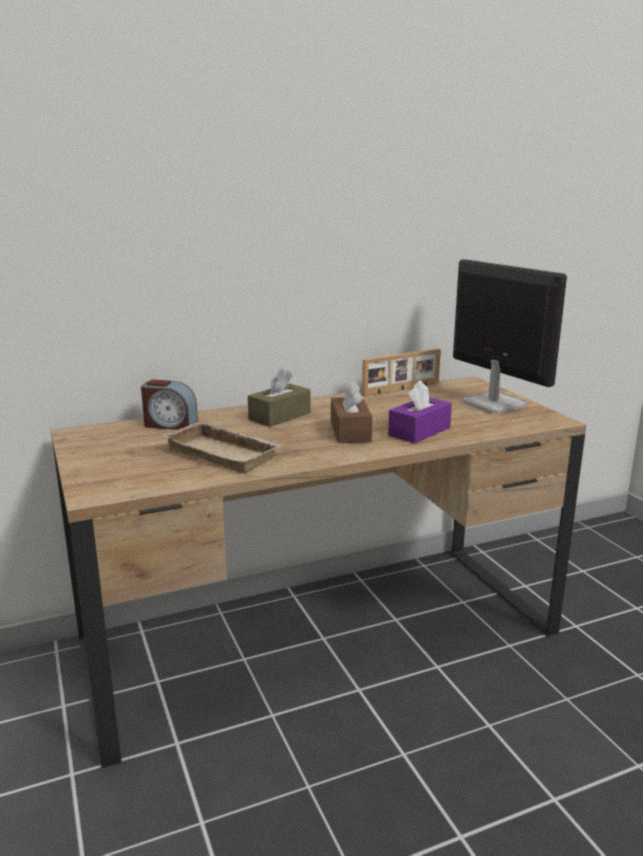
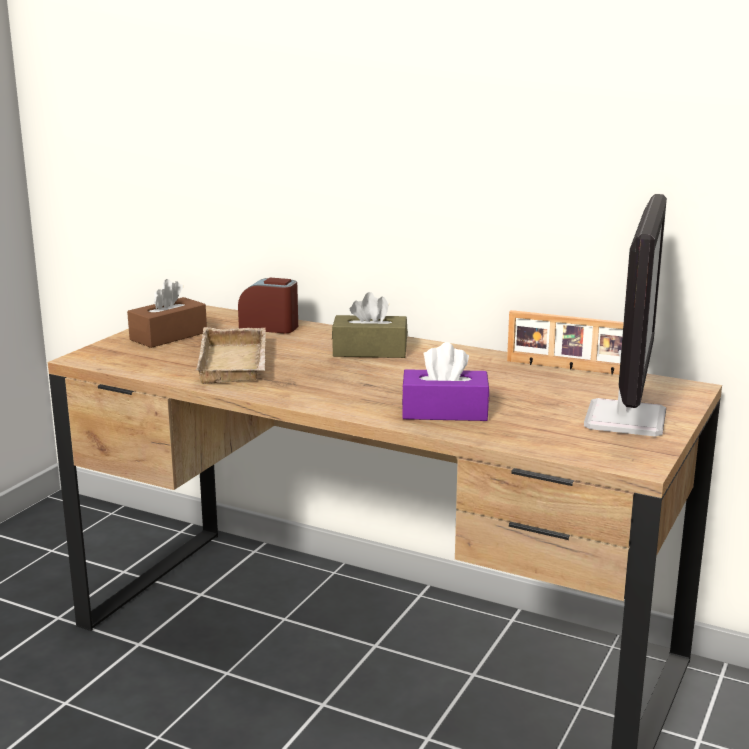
camera: 50 degrees right, 0 degrees up
(170, 424) = (269, 327): alarm clock -> alarm clock turned 135 degrees clockwise
(350, 432) = (383, 386): brown tissue box -> brown tissue box (168, 336)

